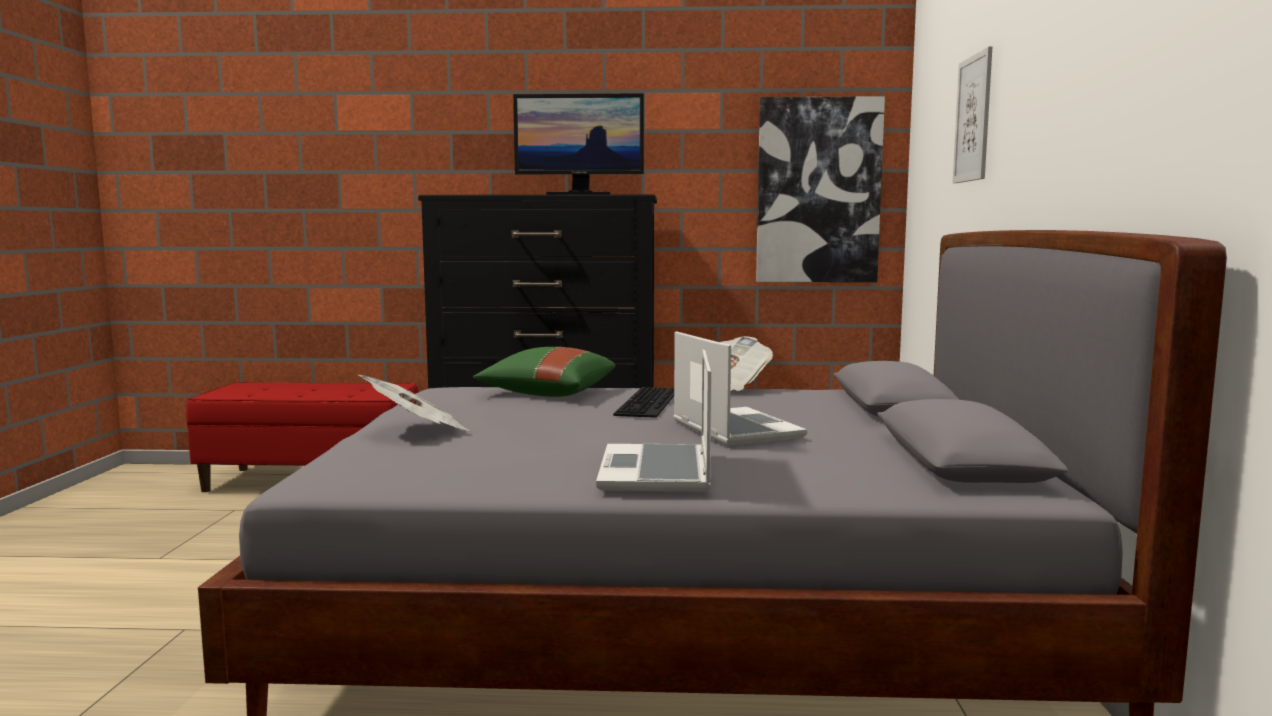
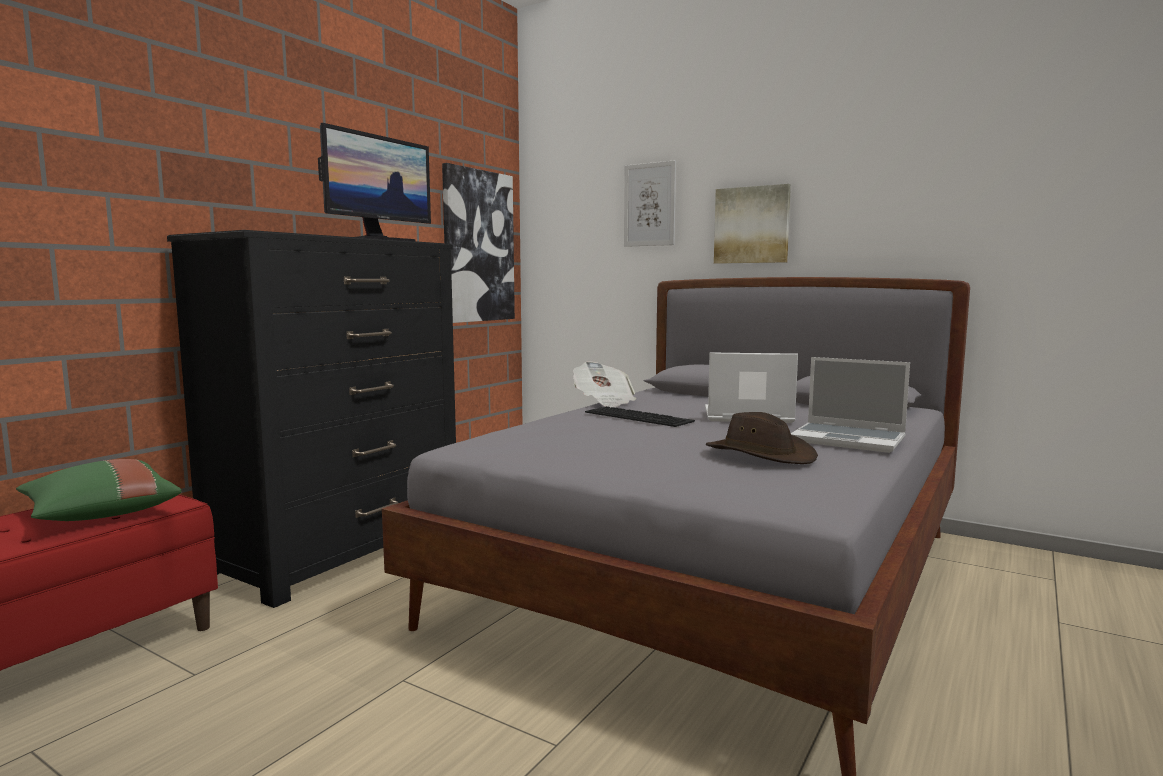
camera: 60 degrees left, 0 degrees up
(418, 431) = (657, 469): newspaper -> none
(516, 449) = (760, 454): none -> brown hat
(547, 394) = (553, 429): green pillow -> green pillow (101, 514)
(1038, 141) = (752, 225): none -> picture

